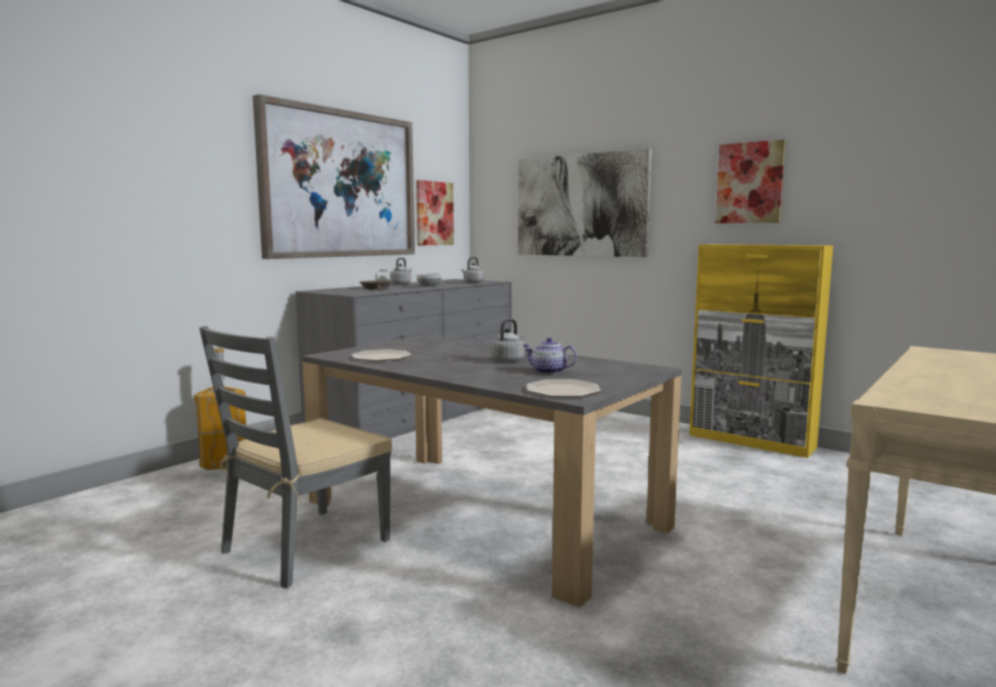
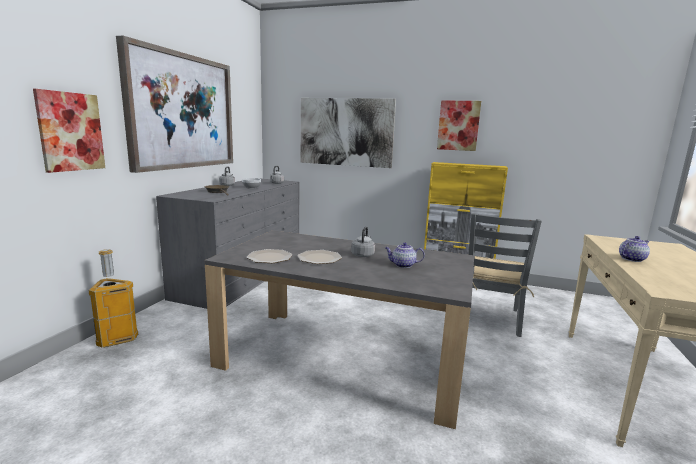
camera: 20 degrees left, 5 degrees up
(305, 546) = (234, 412): grey chair -> grey chair (489, 318)
(434, 213) = (242, 133): picture -> picture (71, 132)
(563, 390) = (437, 285): plate -> plate (320, 258)
(927, 371) = (632, 259): none -> teapot

